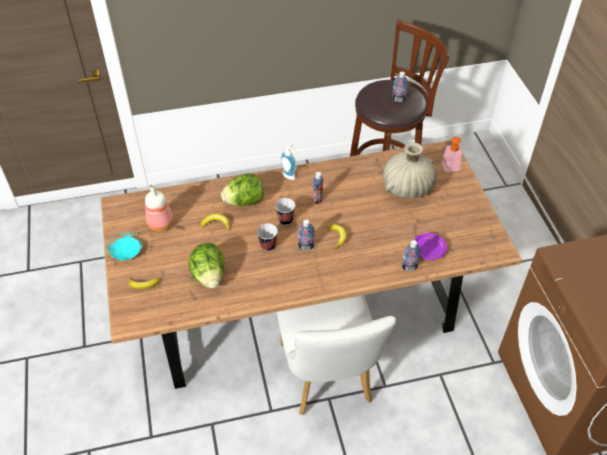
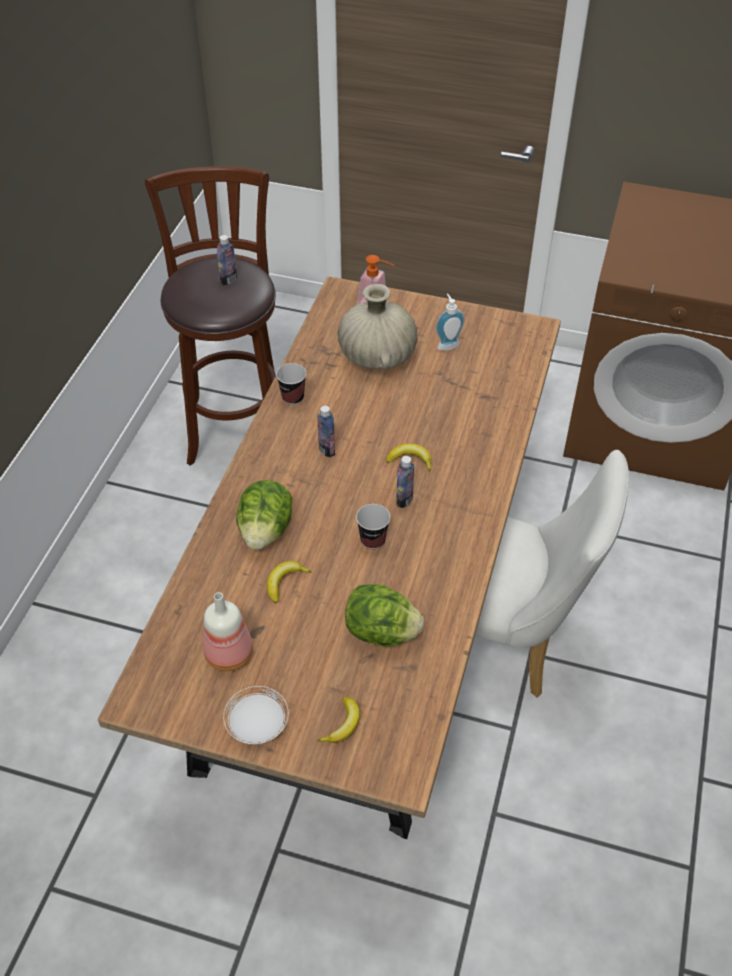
camera: 60 degrees left, 0 degrees up
(127, 253) = (257, 724): turquoise plate -> white plate
(285, 220) = (338, 500): cup -> cup (293, 397)
(290, 175) = (254, 458): soap dispenser -> soap dispenser (447, 344)
(409, 267) = (509, 416): bottle -> none
(429, 250) = (494, 386): purple plate -> none

